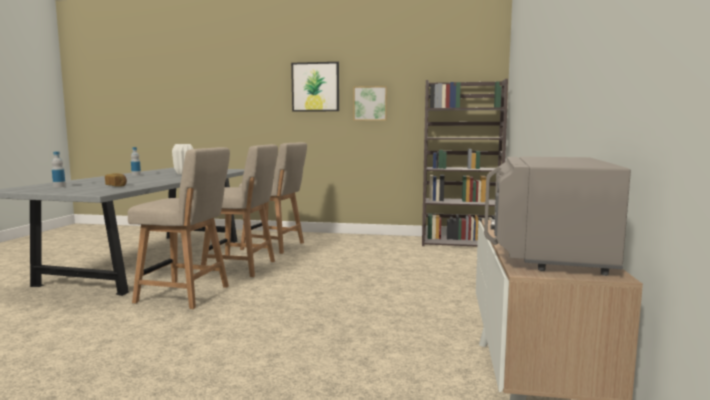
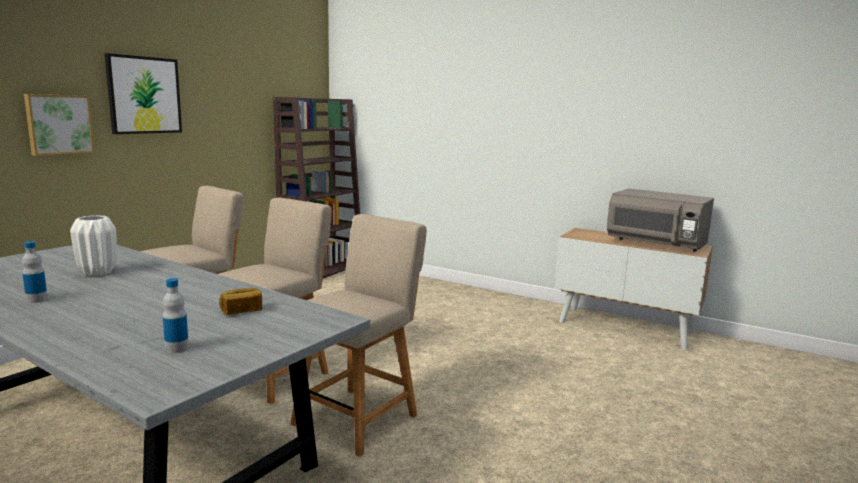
camera: 70 degrees left, 5 degrees up
(370, 103) = (215, 121): picture -> picture (59, 124)

